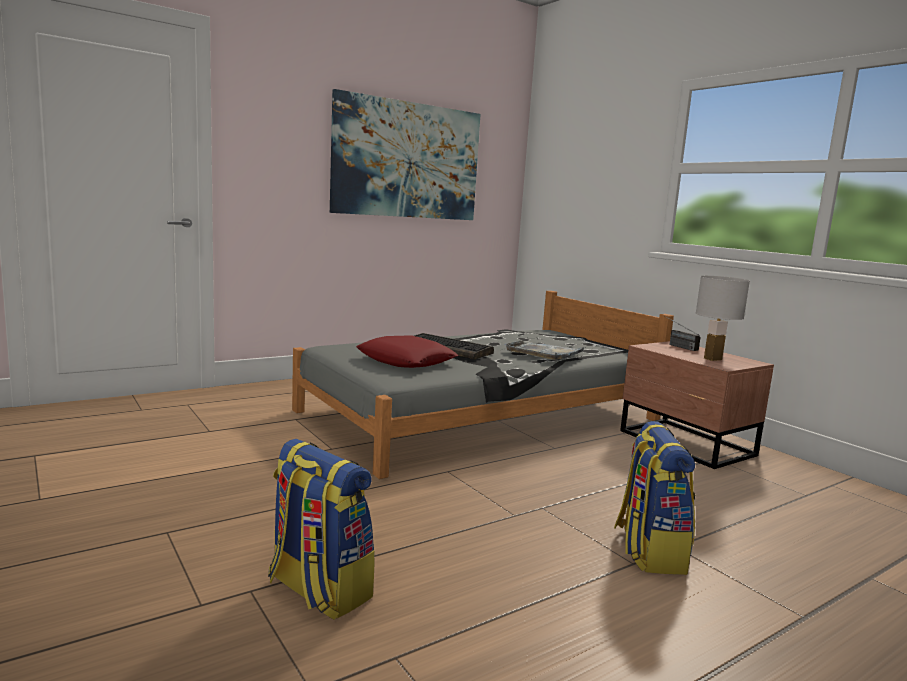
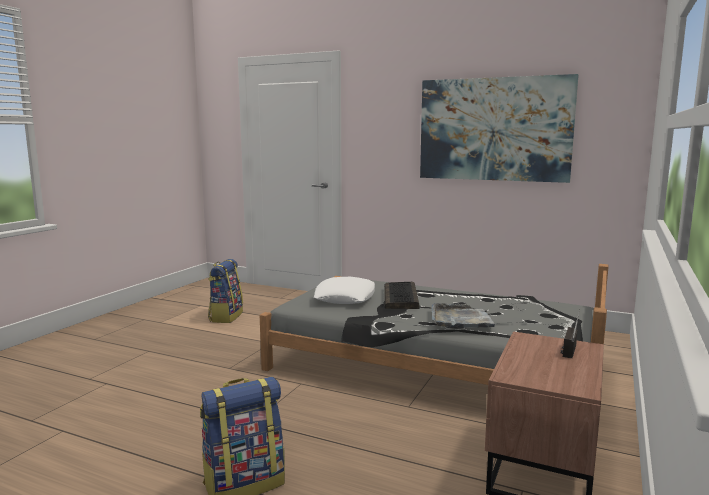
camera: 60 degrees right, 0 degrees up
(318, 590) = (115, 396): backpack -> backpack (225, 316)
(406, 361) = (345, 297): red pillow -> white pillow
(712, 359) = (539, 368): white table lamp -> none

